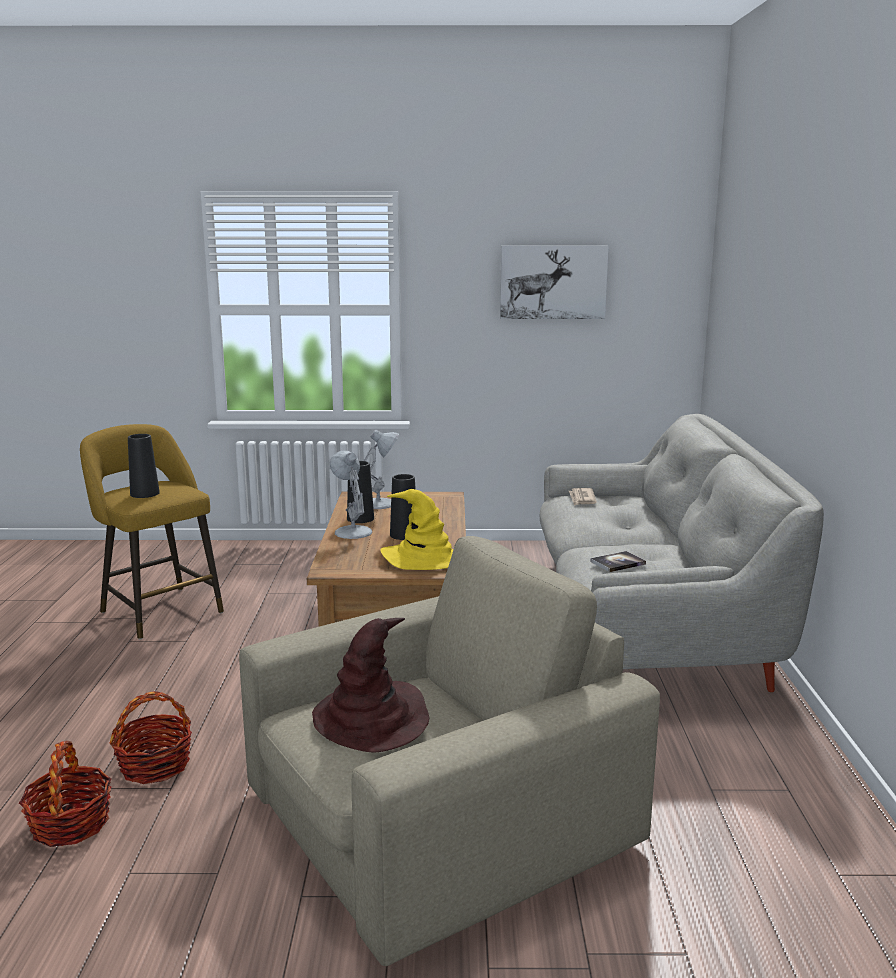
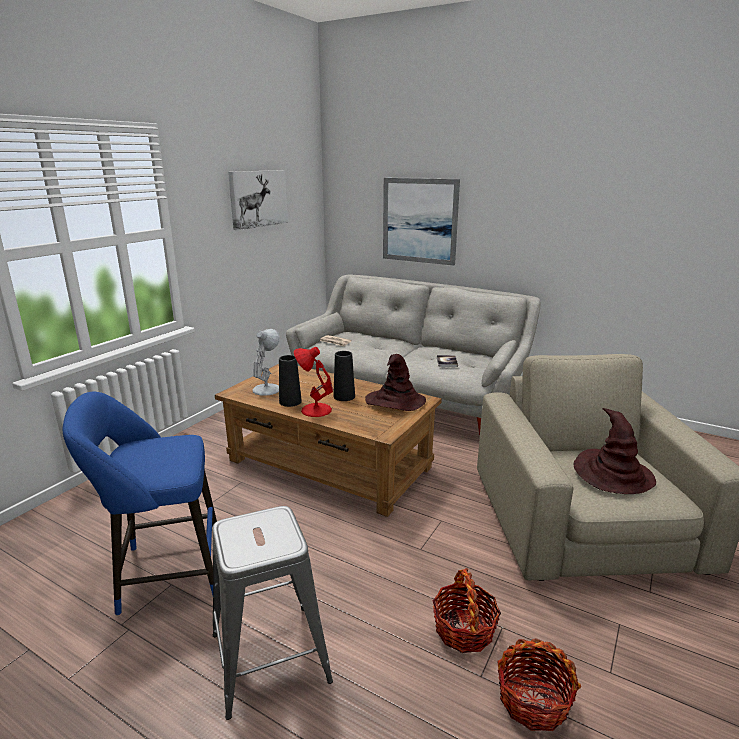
camera: 60 degrees left, 5 degrees up
(80, 682) = (270, 657): none -> grey stool
(145, 494) = (162, 459): black vase -> none
(158, 610) = (164, 573): yellow stool -> blue stool
(352, 531) = (314, 410): white table lamp -> red table lamp
(421, 558) = (395, 402): yellow hat -> brown hat
(760, 338) = (419, 221): none -> picture

